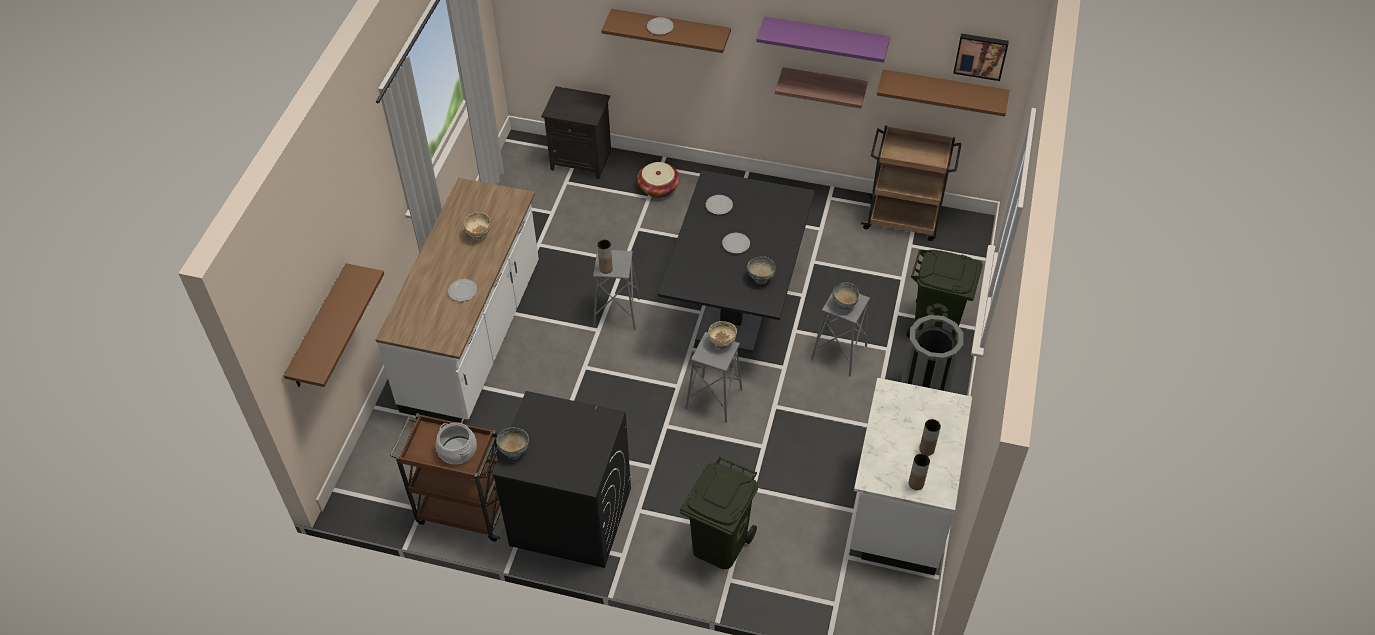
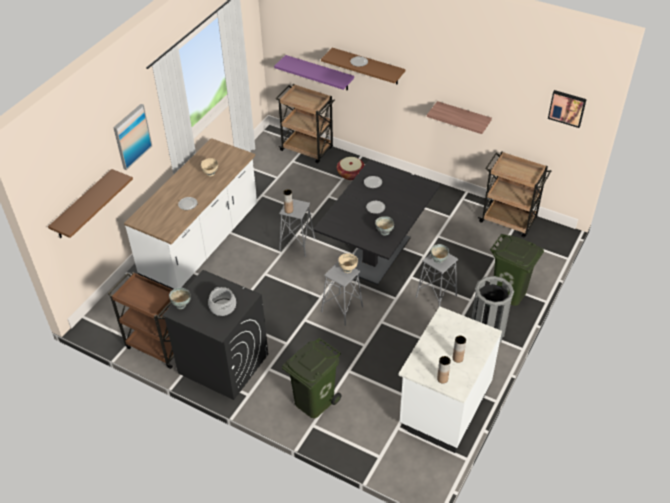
camera: 15 degrees right, 5 degrees down
(364, 206) = (132, 136): none -> picture
(457, 450) = (150, 299): cooking pot -> cooking pot (222, 307)
(582, 160) = (307, 149): black nightstand -> brown cart
(825, 38) = (465, 83): purple shelf -> purple shelf (319, 73)
(943, 91) = (541, 131): brown shelf -> none

